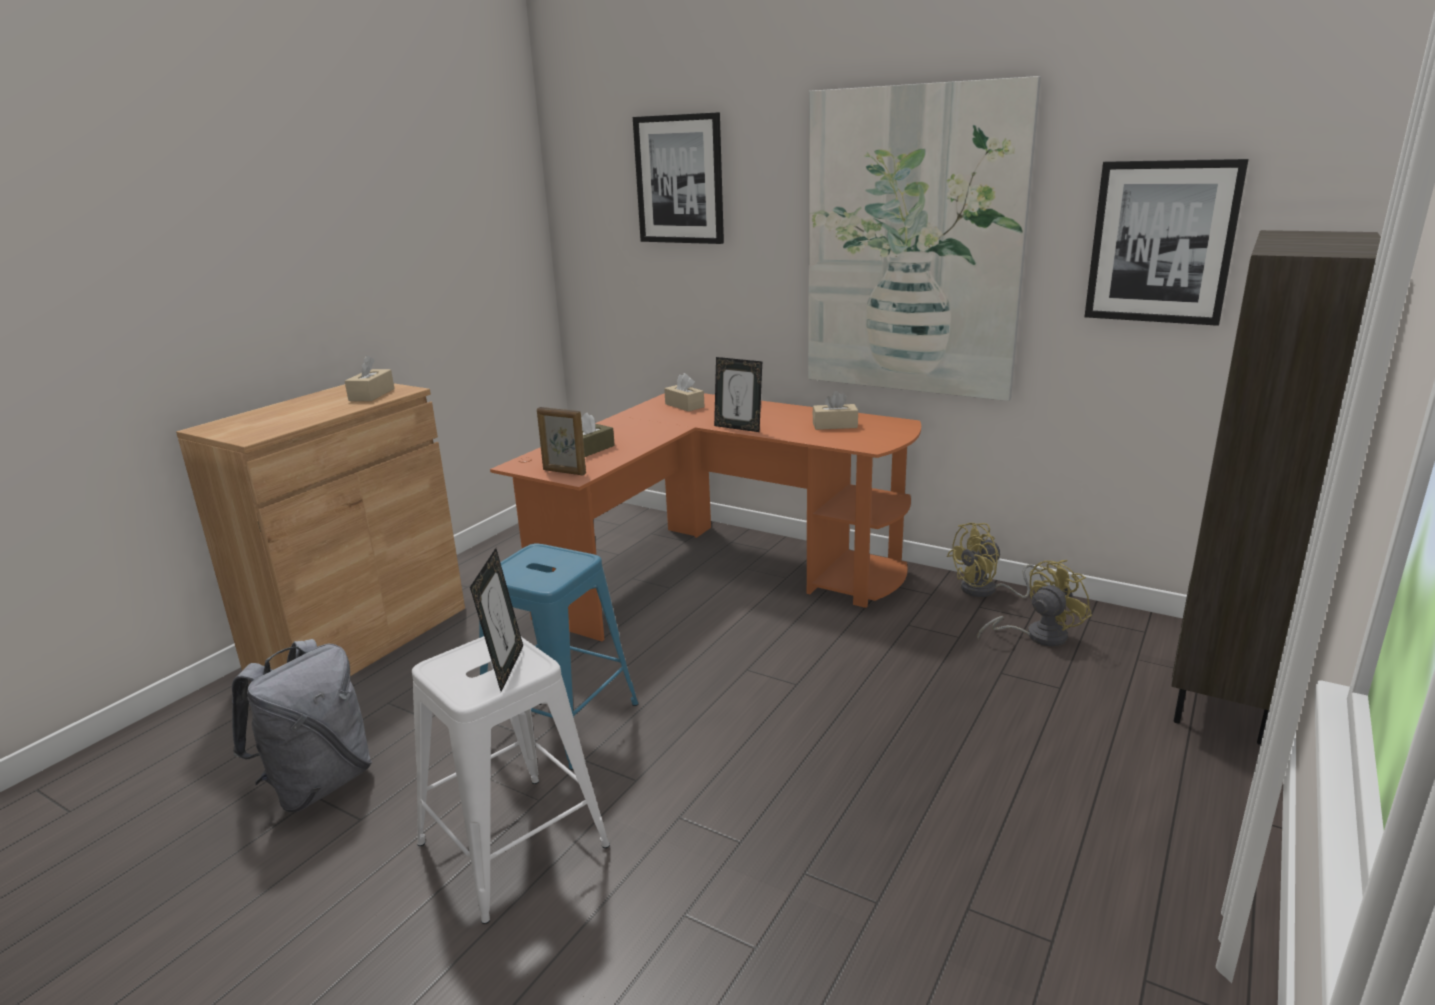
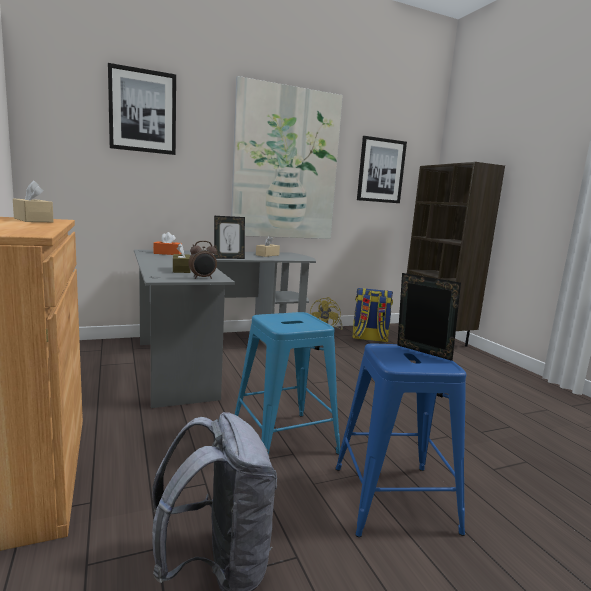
camera: 55 degrees left, 10 degrees down
(512, 845) = (394, 499): white stool -> blue stool
(564, 472) = (202, 278): picture frame -> alarm clock
(684, 405) = (167, 253): beige tissue box -> orange tissue box
(718, 573) = (212, 354): orange desk -> grey desk
(1037, 636) = (369, 339): yellow fan -> backpack

